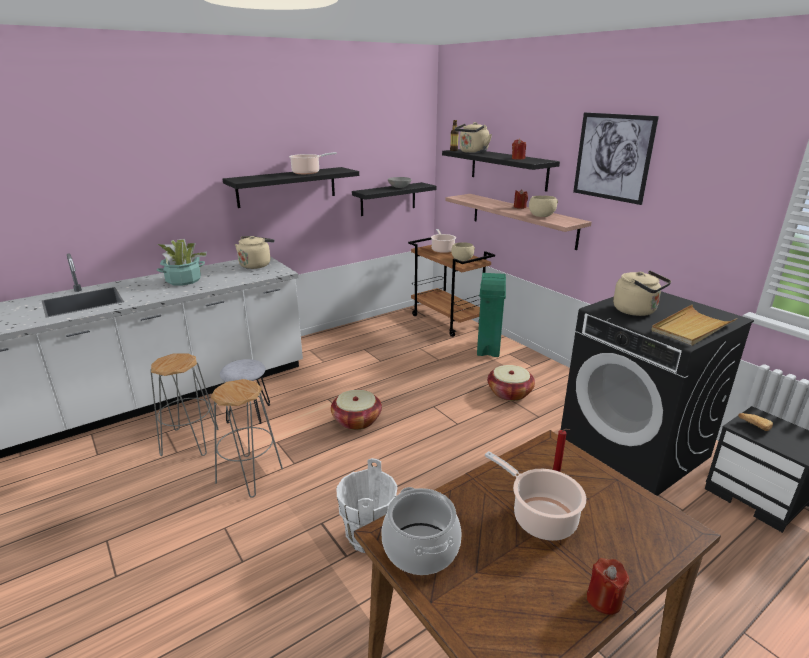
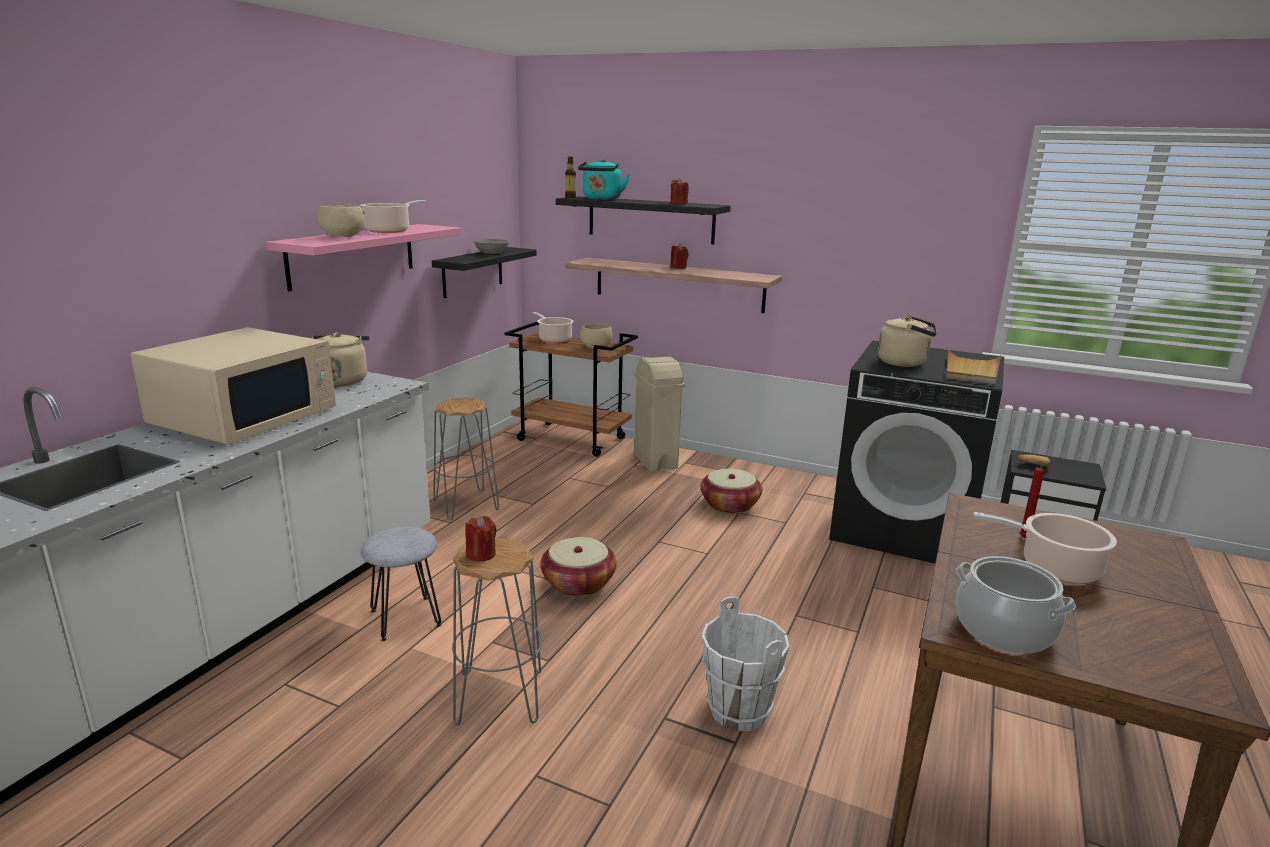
camera: 30 degrees left, 5 degrees down
(184, 280) = (246, 416): potted plant -> beige microwave
(190, 442) = (347, 684): grey stool -> grey stool (465, 505)
(287, 187) = (353, 255): black shelf -> pink shelf
(472, 152) = (601, 199): beige kettle -> turquoise kettle
(488, 349) = (655, 462): green trash can -> beige trash can
(541, 216) = (721, 274): beige bowl -> beige bowl (342, 237)
(604, 600) = (1189, 613): red candle -> red candle (481, 554)
(612, 157) = (804, 196): picture -> none

